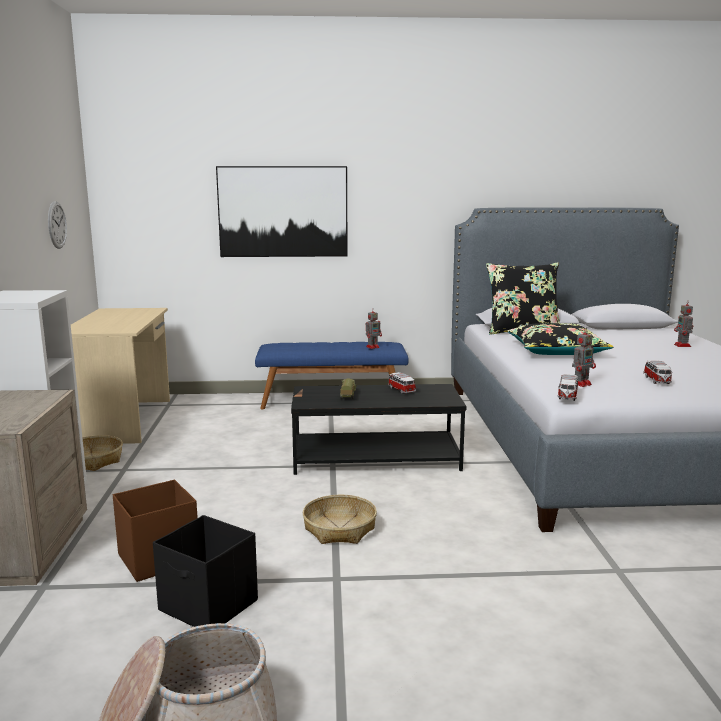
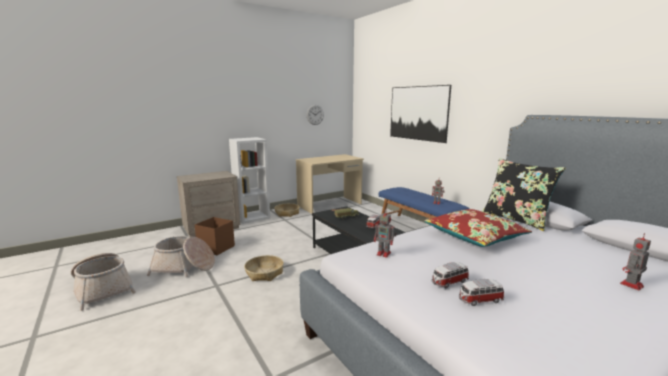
camera: 60 degrees right, 0 degrees up
(209, 606) = (184, 267): black storage box -> basket
(556, 351) = (474, 236): black pillow -> red pillow
(567, 396) = (347, 254): toy car -> toy car (479, 300)

